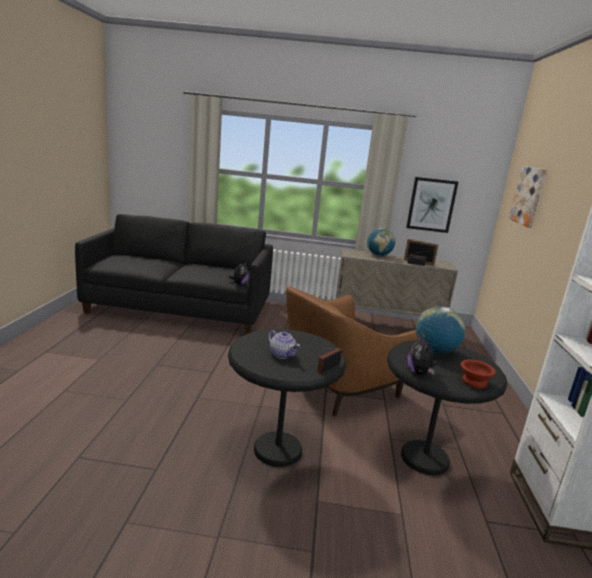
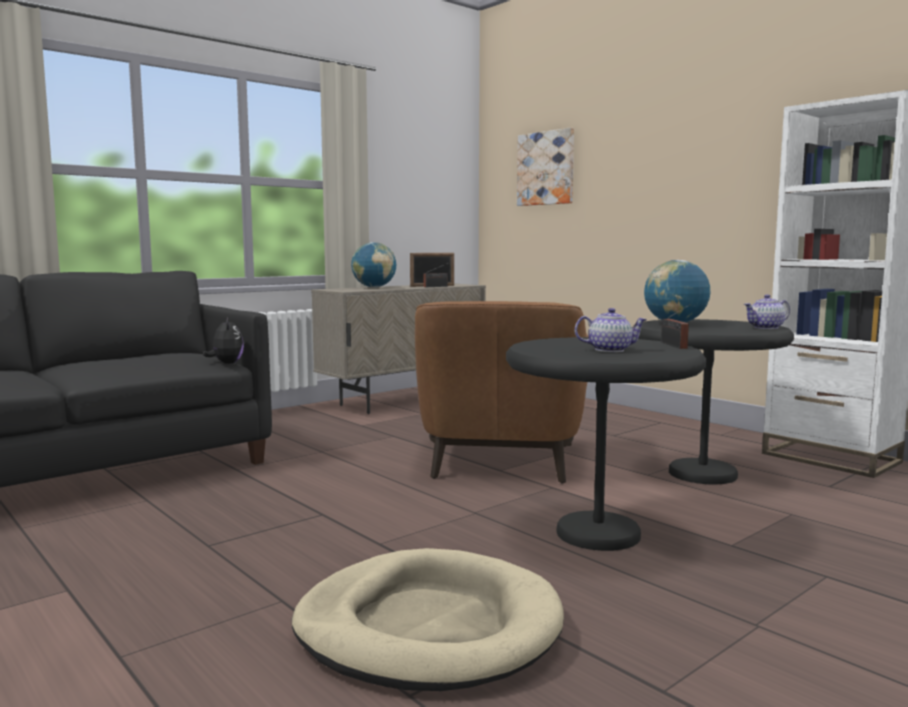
camera: 45 degrees left, 10 degrees down
(132, 440) = (428, 627): none -> beige dog bed
(419, 373) = (725, 332): plush toy -> none
(431, 205) = (406, 205): picture -> none
(475, 383) = (766, 327): brown bowl -> teapot

